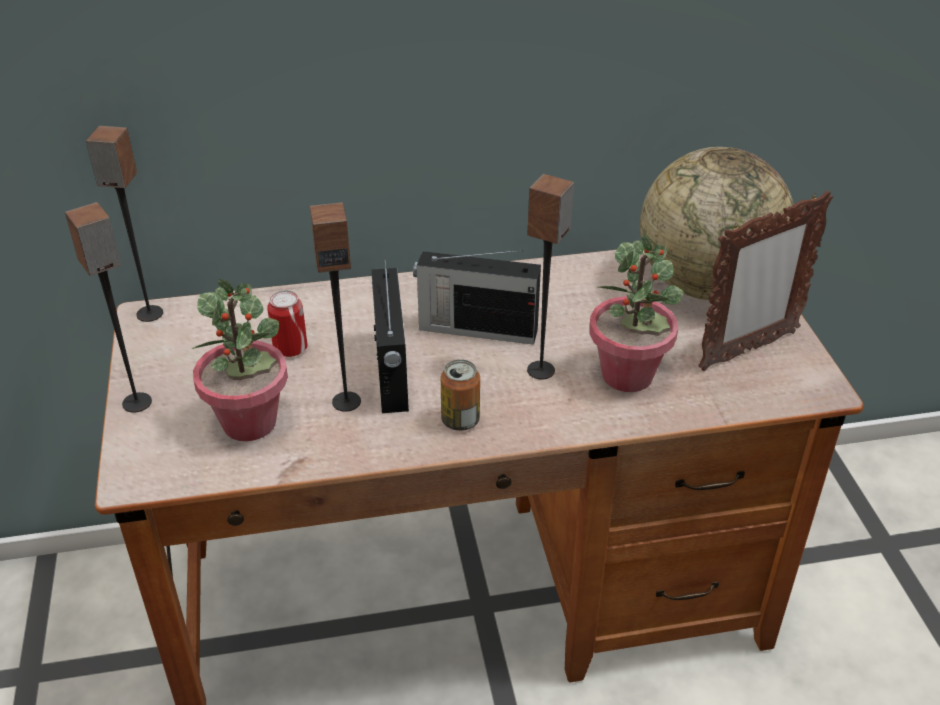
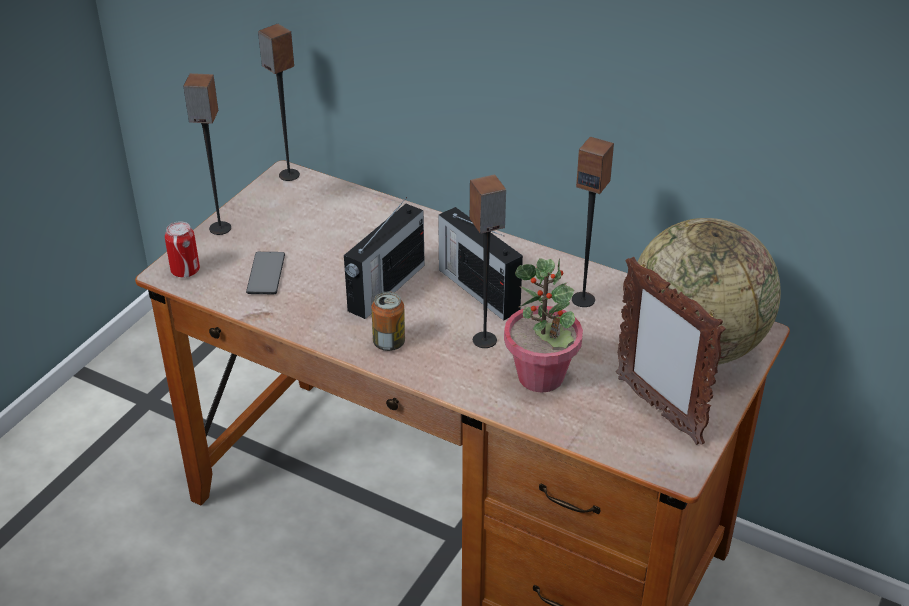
camera: 40 degrees right, 0 degrees up
(250, 422) = (266, 274): potted plant -> phone
(290, 348) = (343, 240): can -> can (185, 271)
(346, 401) = (336, 292): speaker -> speaker (583, 299)
(747, 351) = (657, 410): picture frame -> picture frame turned 45 degrees clockwise

